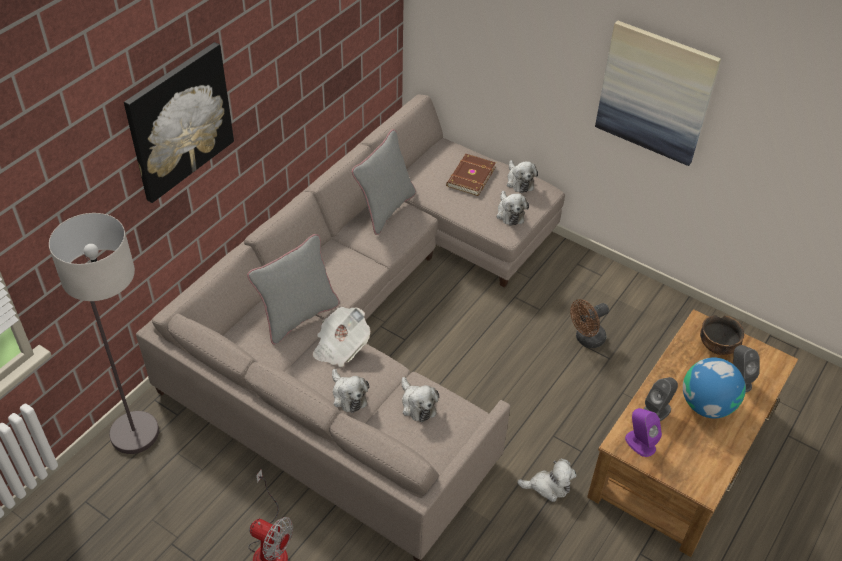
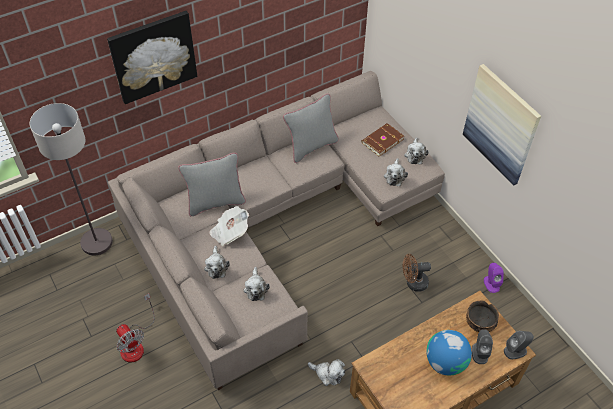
camera: 25 degrees right, 5 degrees up
(640, 443) = (381, 370): purple speaker -> purple speaker (491, 283)
(657, 410) = (407, 352): grey speaker -> grey speaker (515, 351)

